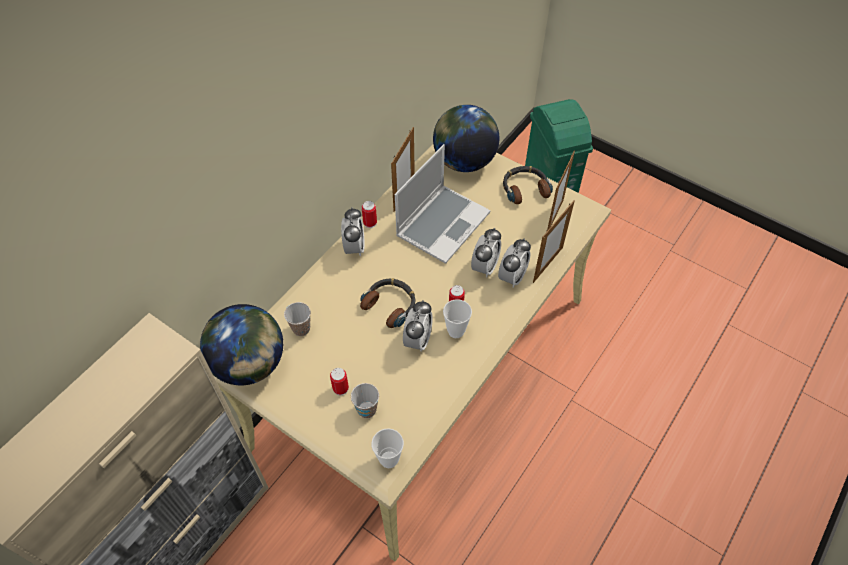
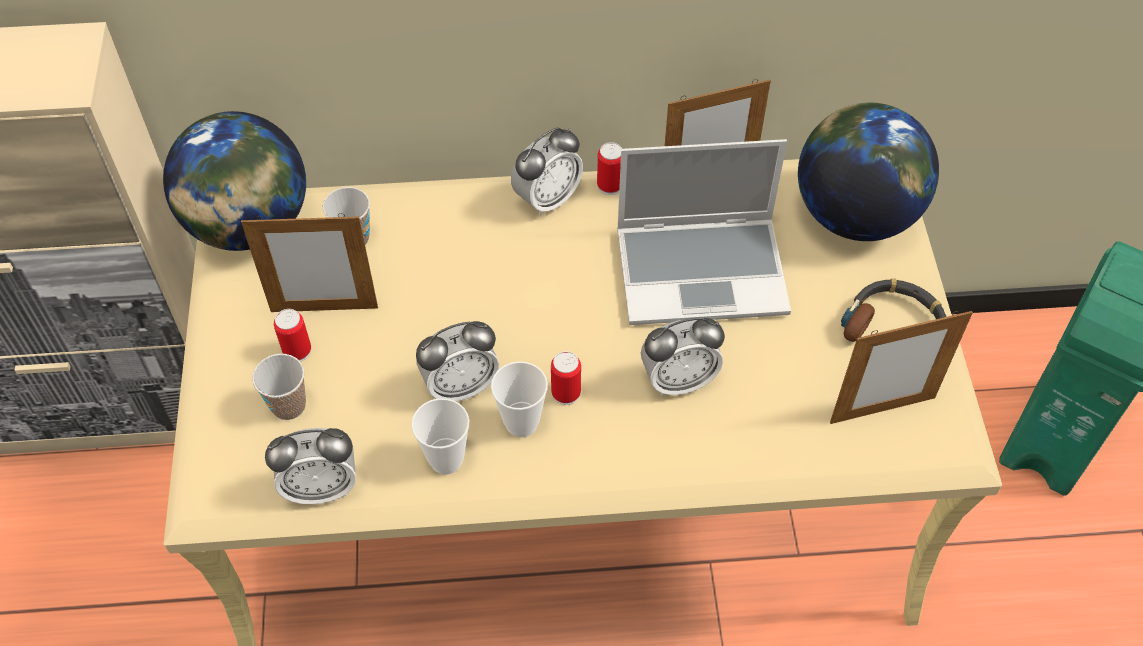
camera: 50 degrees right, 0 degrees up
(389, 459) = (230, 489): cup -> cup (446, 460)
(390, 305) = (490, 310): headphones -> none
(512, 277) = (697, 430): alarm clock -> alarm clock (321, 487)
(548, 264) = (774, 464): picture frame -> picture frame (324, 309)

